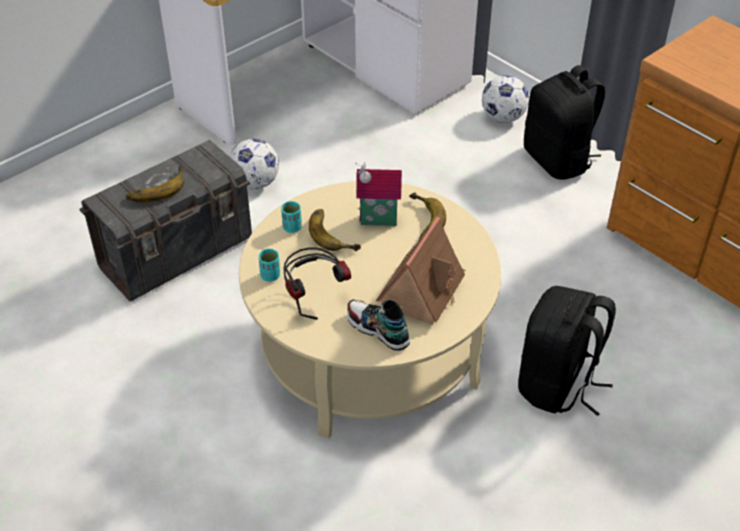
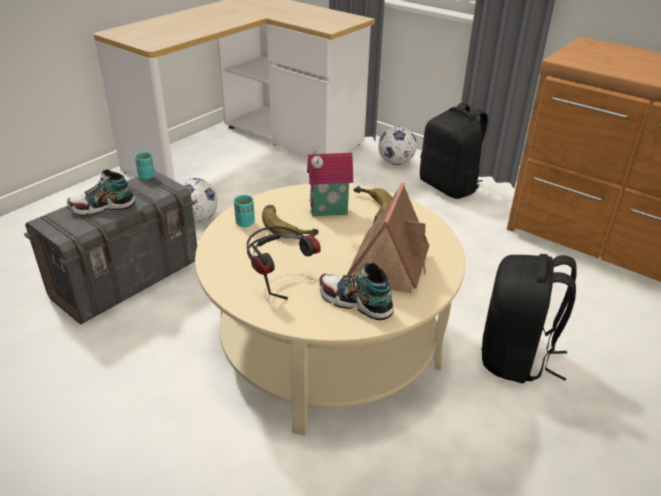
camera: 10 degrees left, 10 degrees down
(156, 188) = (103, 208): banana -> shoe
(270, 276) = (229, 264): turquoise cup -> turquoise cup (146, 176)

